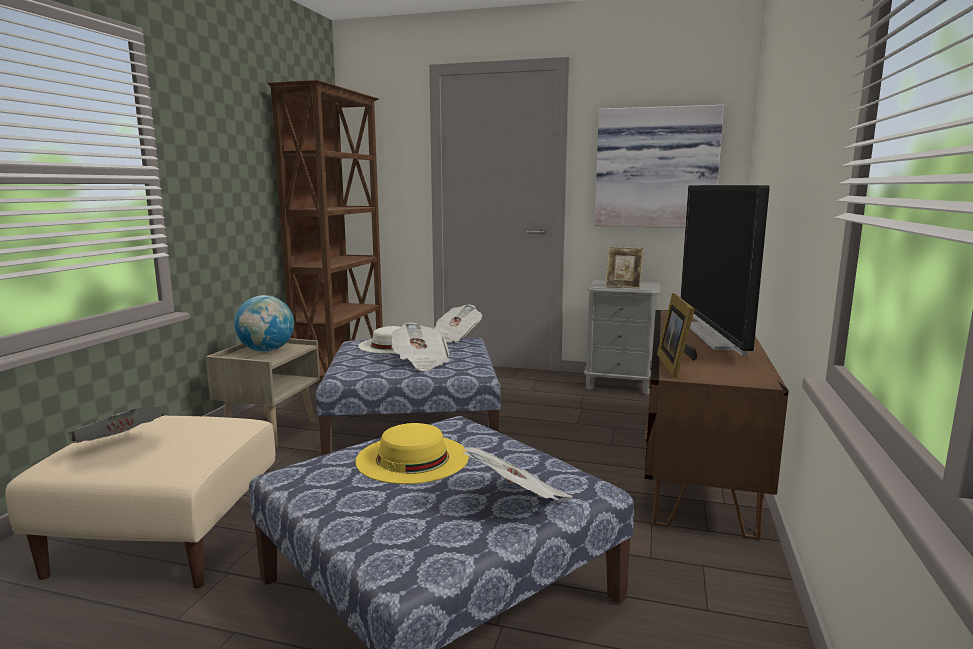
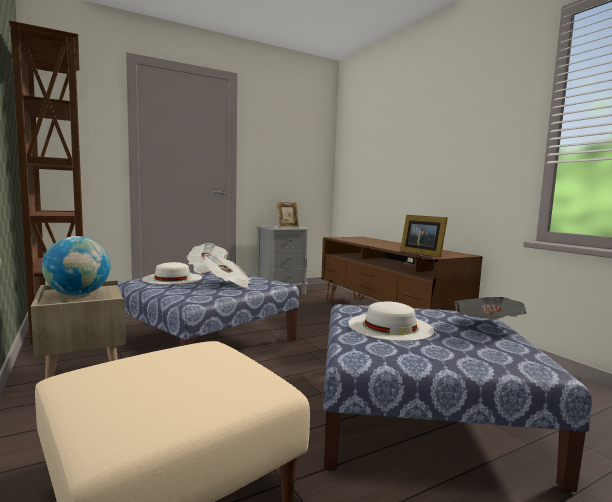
camera: 45 degrees left, 5 degrees down
(120, 447) = (151, 395): newspaper -> none
(412, 458) = (390, 326): yellow hat -> white hat
(656, 168) = (290, 154): picture -> none
(715, 336) = (388, 243): television -> none

